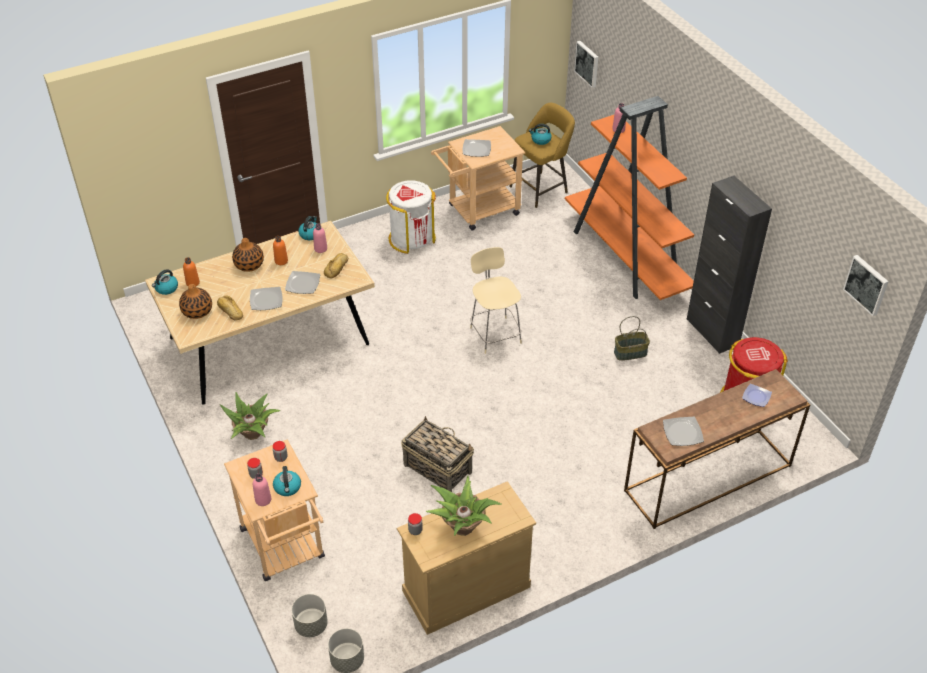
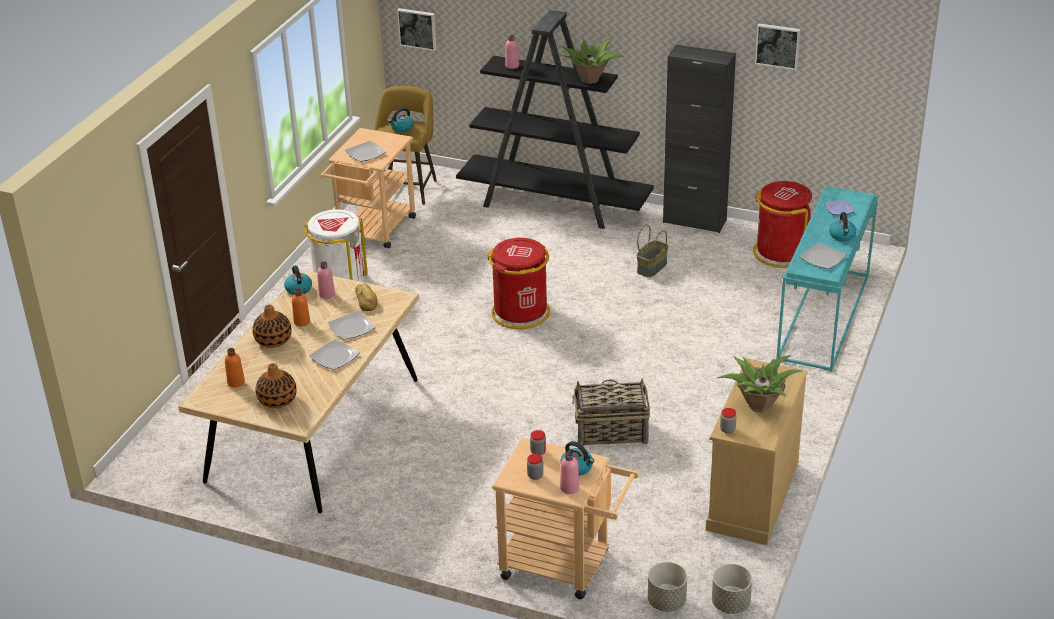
camera: 40 degrees left, 10 degrees down
(166, 288) = (214, 400): kettle -> kettle (842, 236)
(230, 311) = (311, 383): bread -> none
(253, 434) = (406, 505): potted plant -> potted plant (591, 79)
(495, 334) = (521, 313): beige stool -> red trash can
(626, 258) = (555, 204): orange bookcase -> black bookcase
(708, 479) = (824, 318): brown console table -> turquoise console table
(867, 284) = (869, 68): picture -> picture (777, 45)

